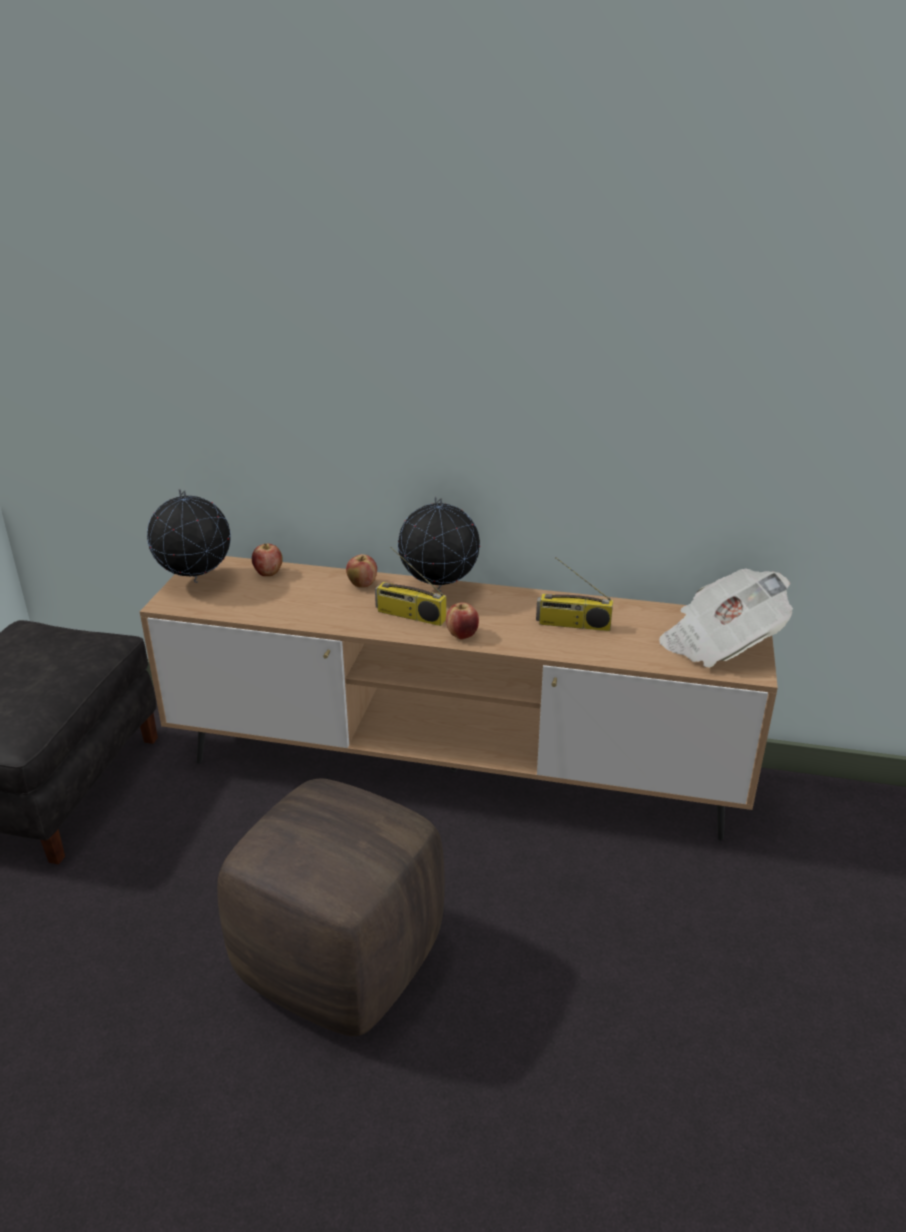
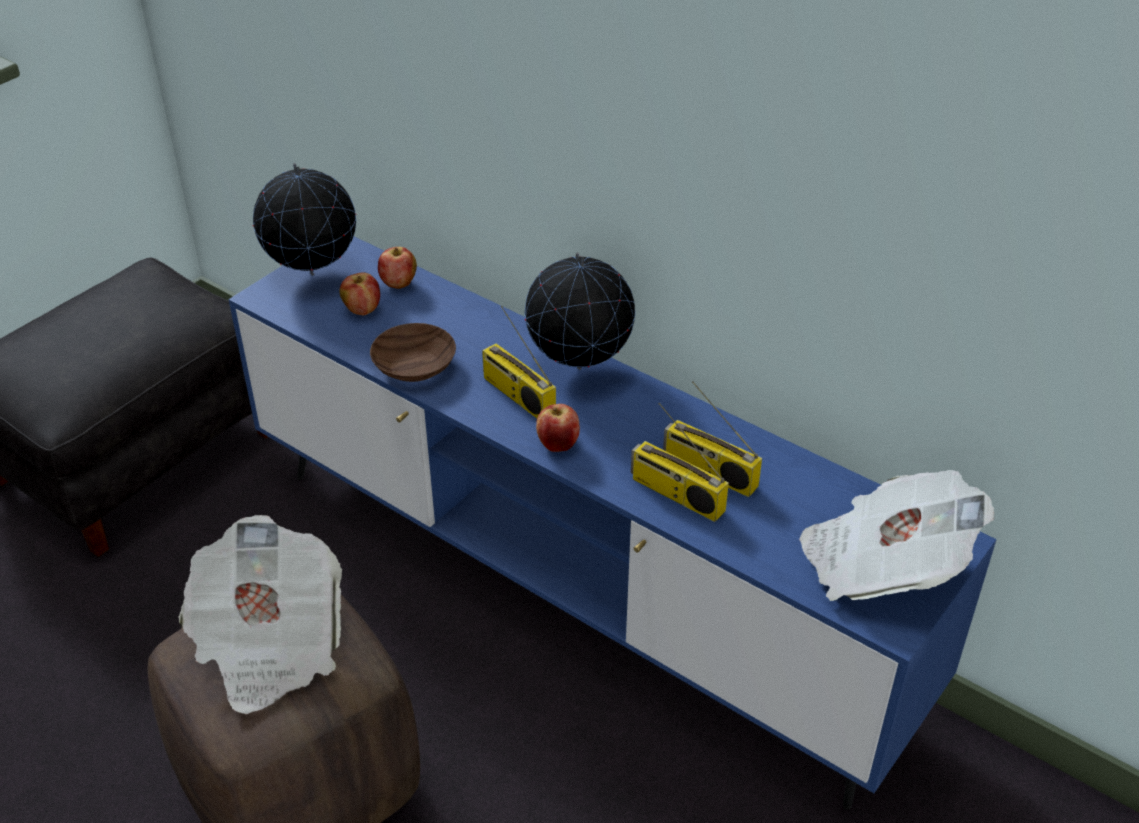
camera: 25 degrees right, 10 degrees up
(322, 616) = (416, 365): none -> brown bowl
(323, 825) = (269, 643): none -> newspaper
(362, 584) = (494, 331): apple -> apple (362, 310)
(453, 771) = (571, 588): brown tv stand -> blue tv stand
(563, 642) = (675, 495): none -> radio

